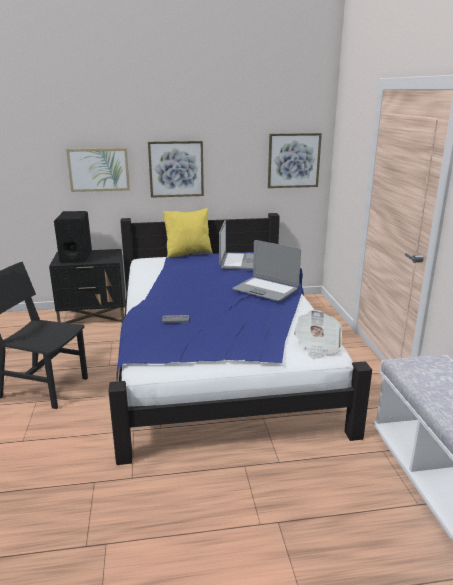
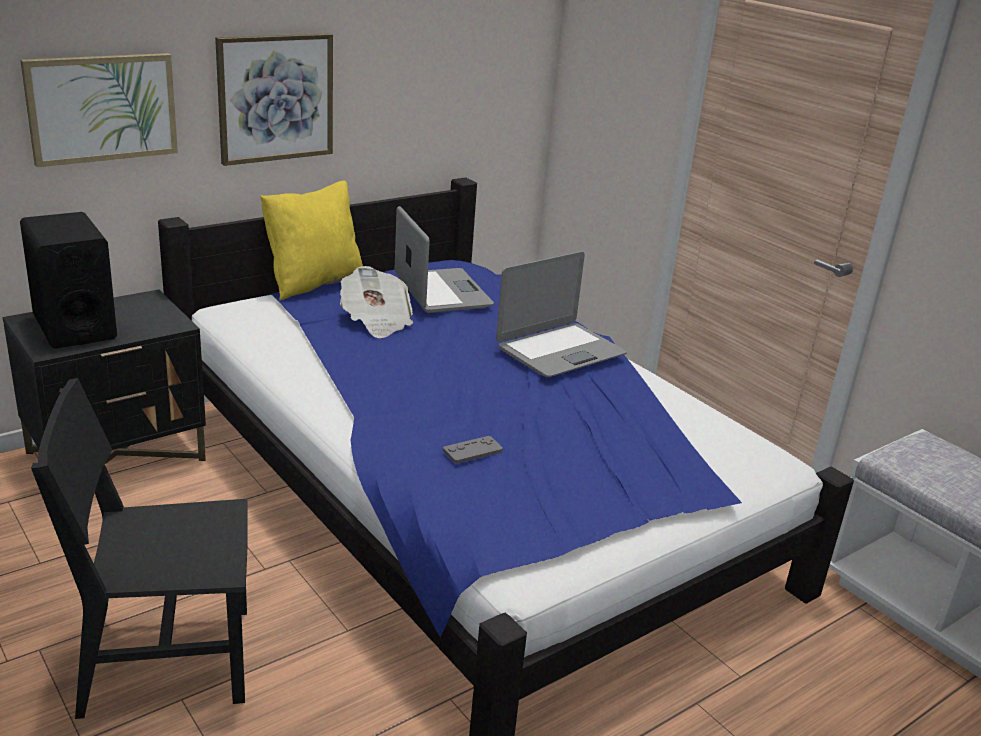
camera: 30 degrees left, 5 degrees up
(265, 289) = (560, 351): laptop -> laptop turned 45 degrees counterclockwise
(293, 160) = (495, 70): picture -> none
(317, 346) = (750, 455): newspaper -> newspaper (376, 321)

